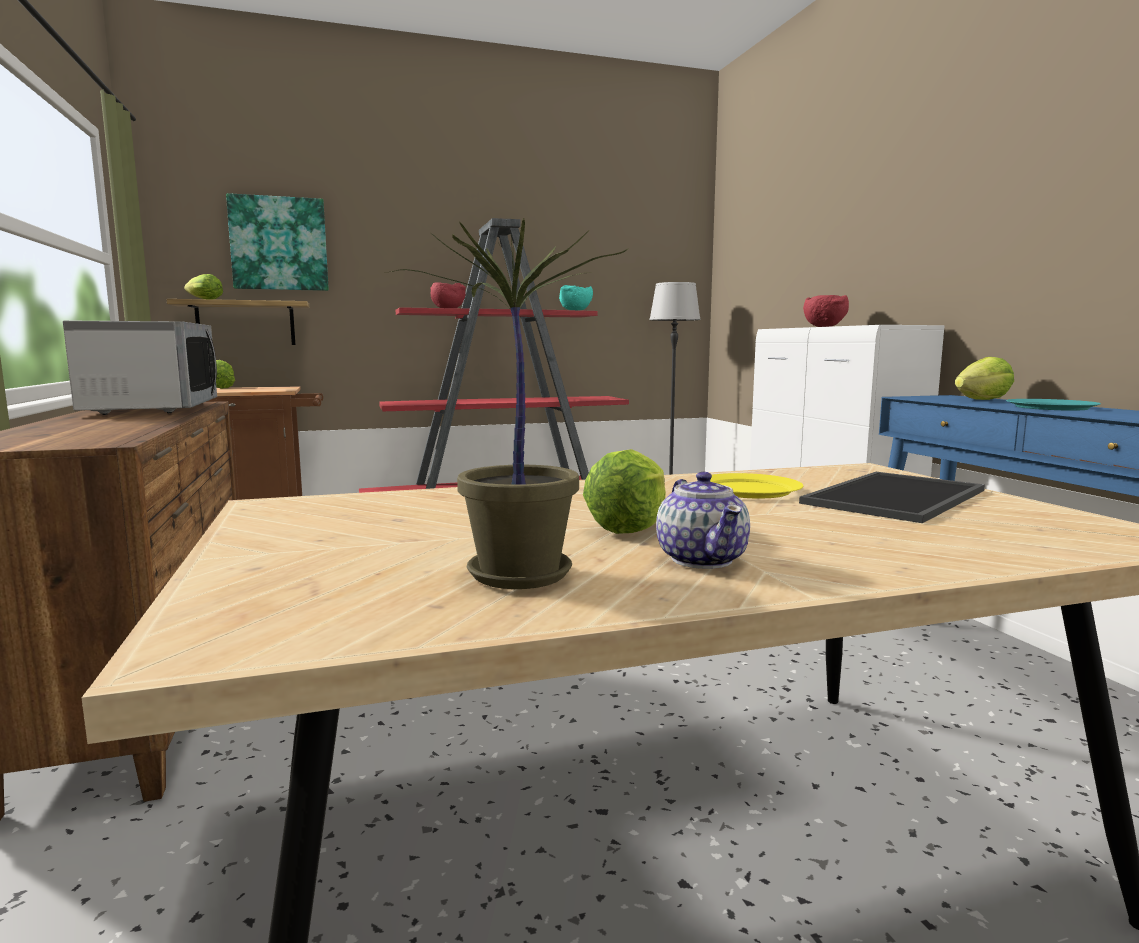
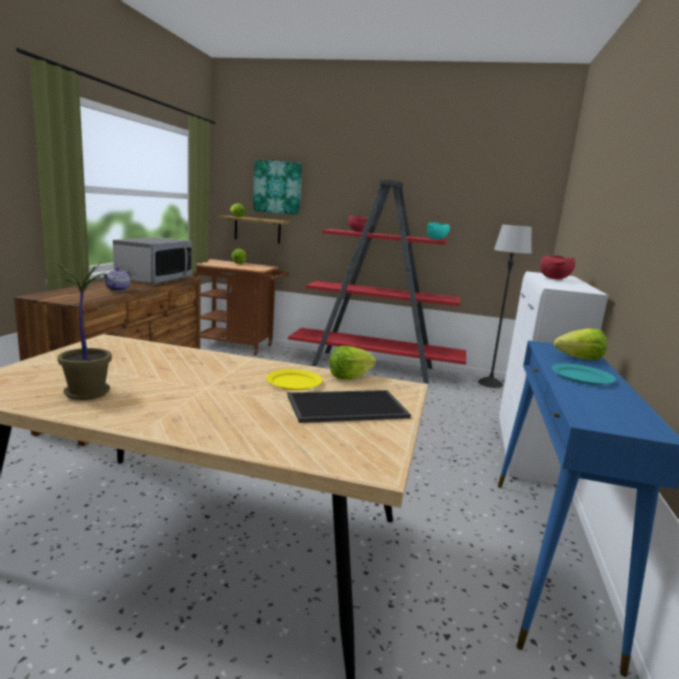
camera: 30 degrees right, 5 degrees up
(630, 527) = (181, 386): lettuce -> lettuce (349, 377)
(702, 559) = (156, 407): teapot -> teapot (118, 289)

